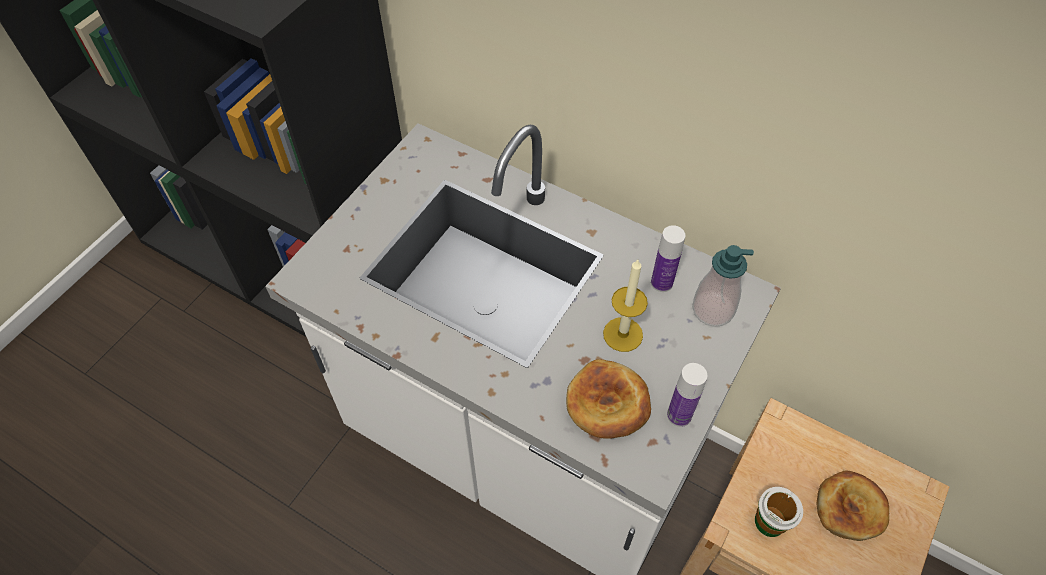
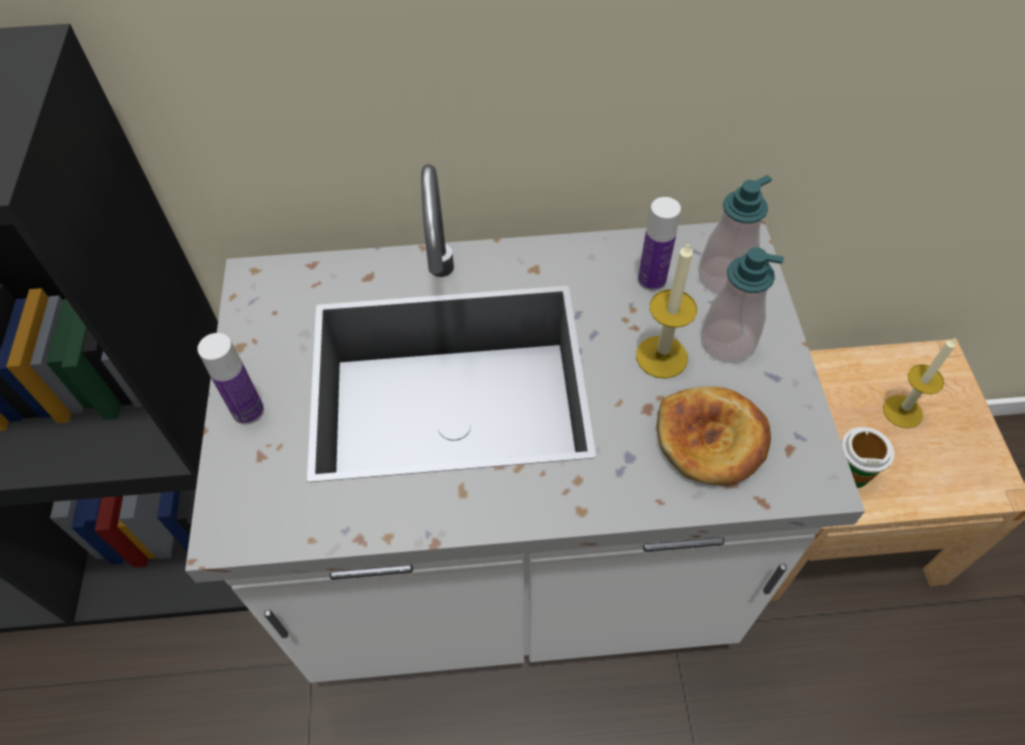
camera: 35 degrees left, 0 degrees up
(675, 352) = (727, 342): none -> soap dispenser
(679, 415) = (789, 404): bottle -> bottle (248, 411)
(850, 508) = (902, 411): bread -> candle

